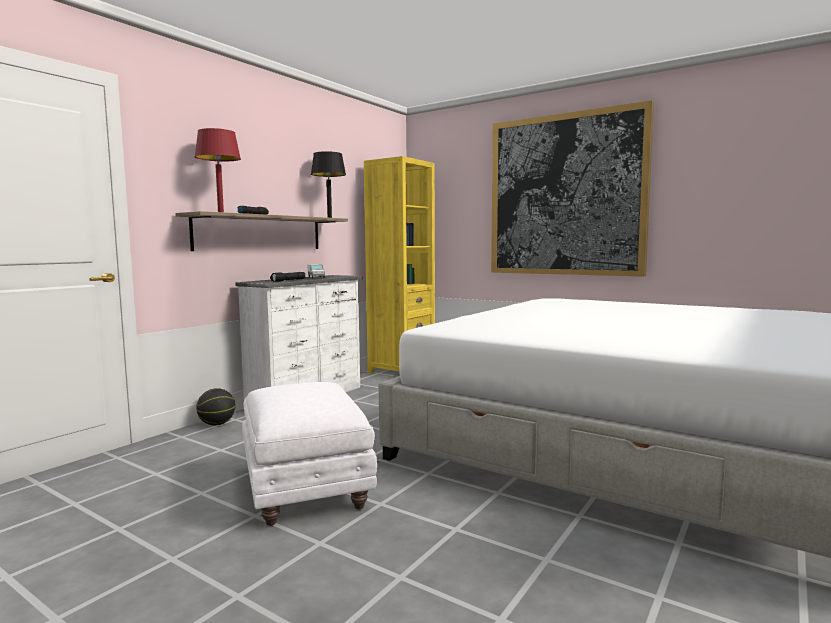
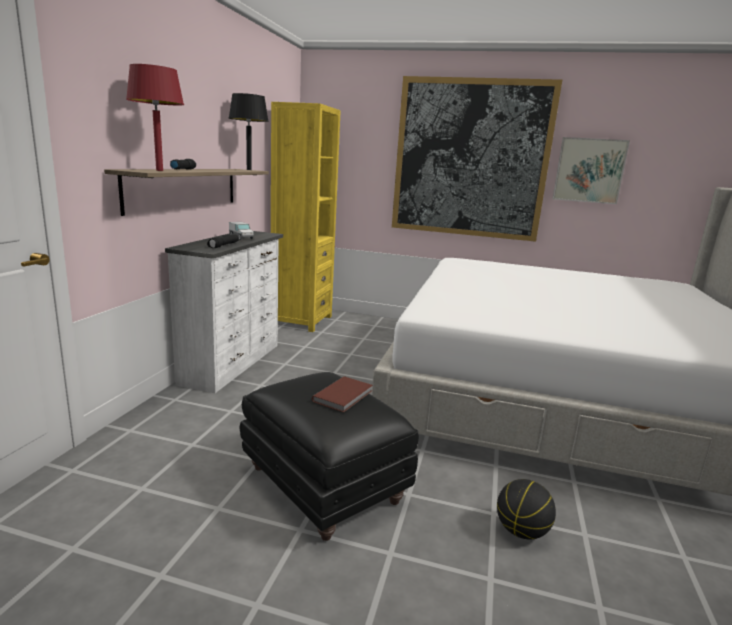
camera: 20 degrees left, 10 degrees up
(217, 424) = (159, 408): basketball -> basketball (521, 531)
(304, 488) = (322, 485): white ottoman -> black ottoman
(316, 393) = (344, 396): none -> brown book
(698, 192) = (589, 170): none -> picture

